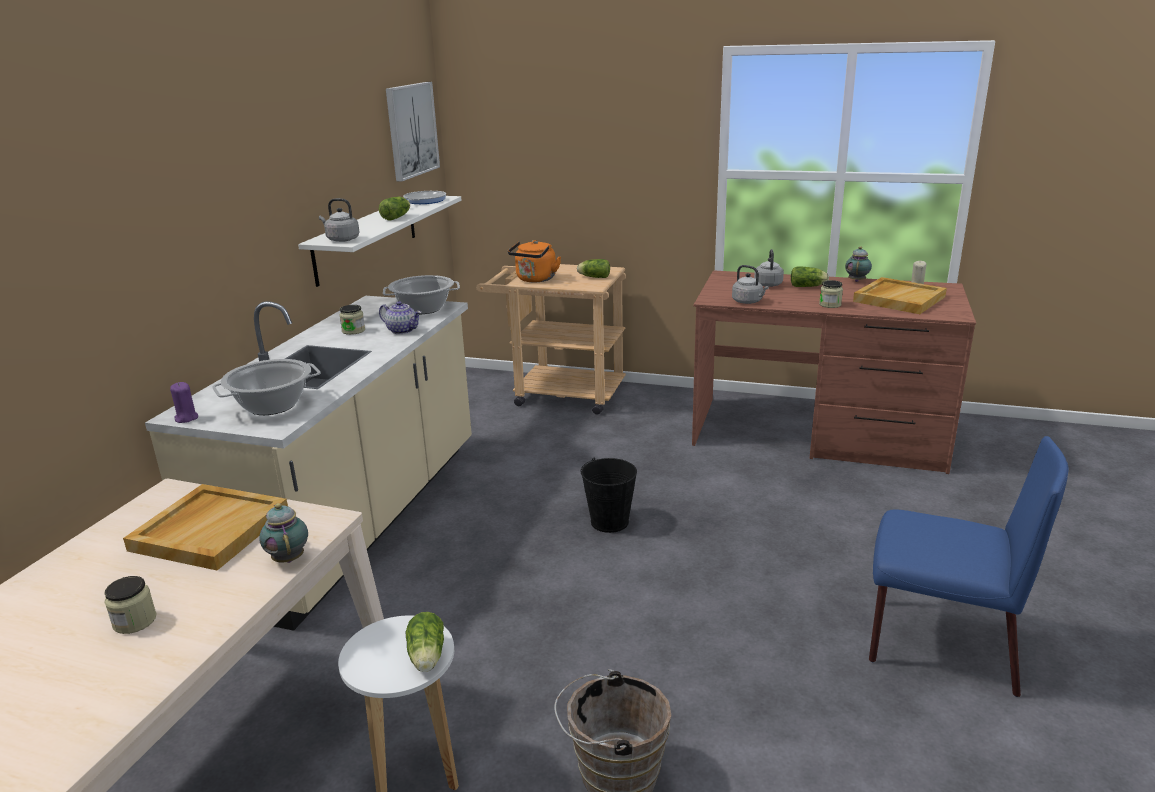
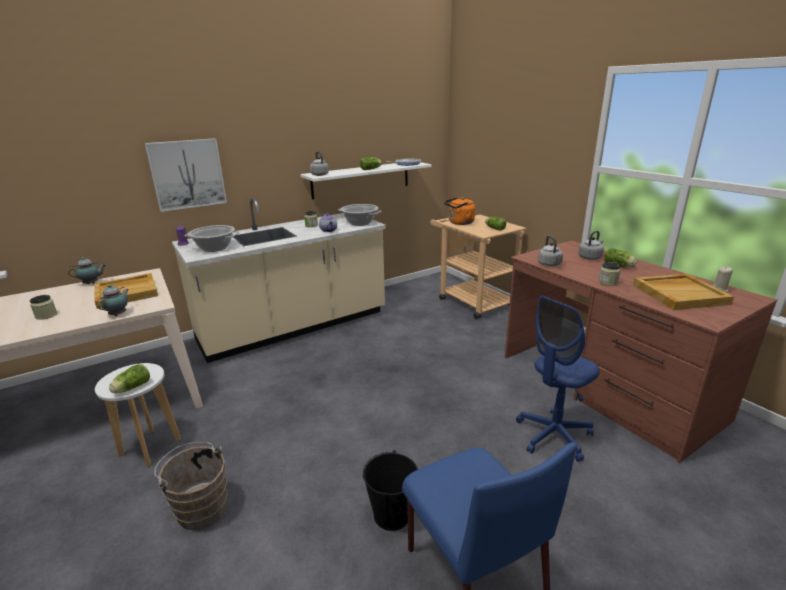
camera: 40 degrees right, 0 degrees up
(411, 130) = (416, 122): picture -> picture (187, 174)
(610, 522) = (393, 379): black bucket -> black bucket (392, 514)
(839, 499) = (553, 436): none -> blue office chair
(857, 280) = (671, 272): teapot -> teapot (92, 283)

